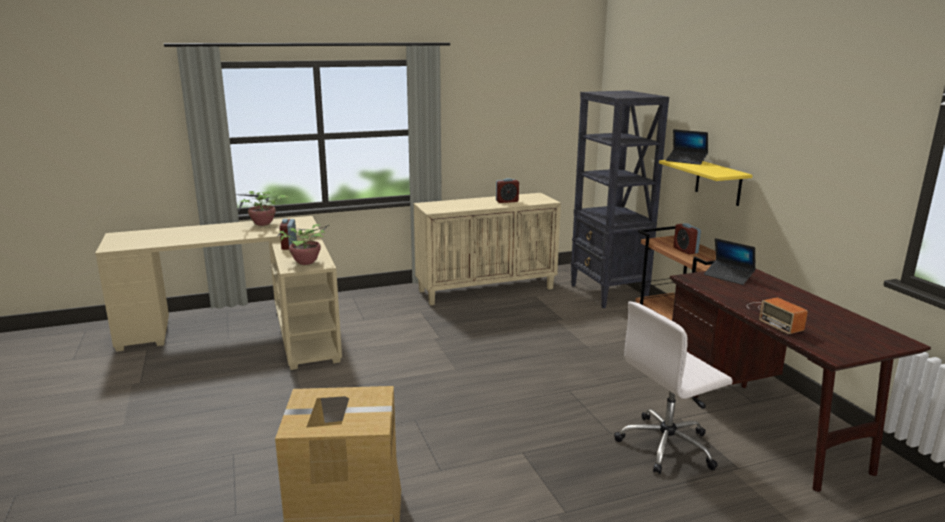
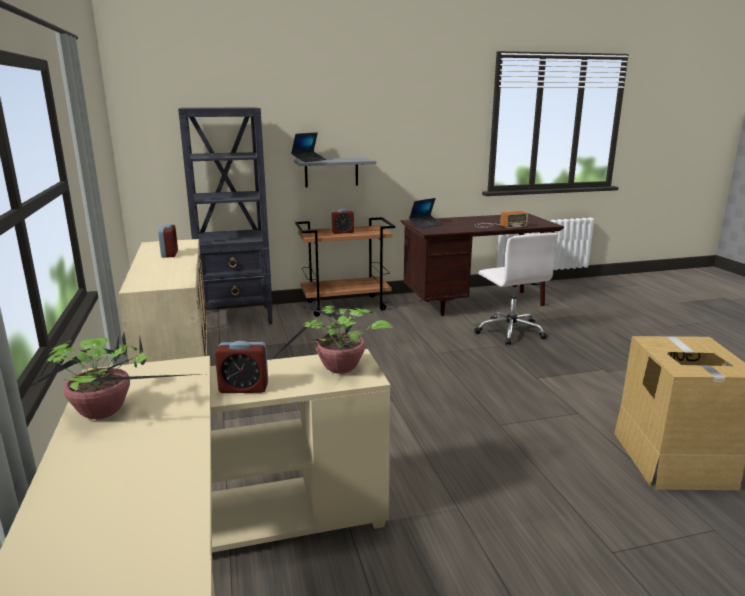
camera: 85 degrees left, 0 degrees up
(718, 182) = (331, 172): yellow shelf -> grey shelf

